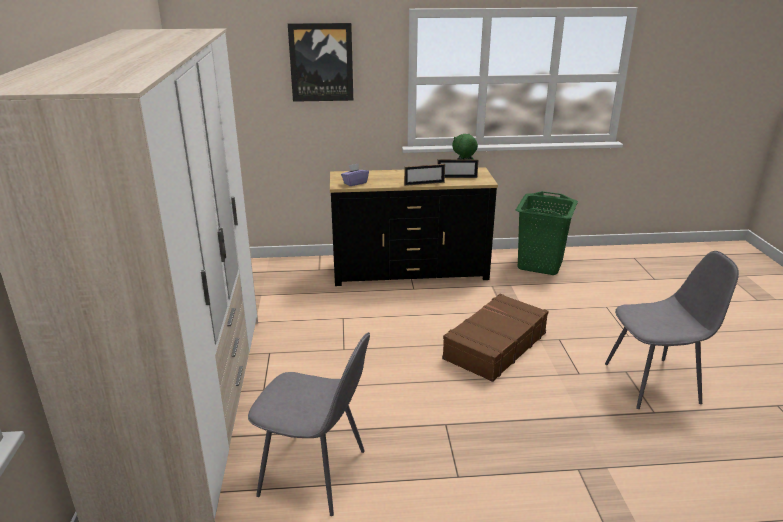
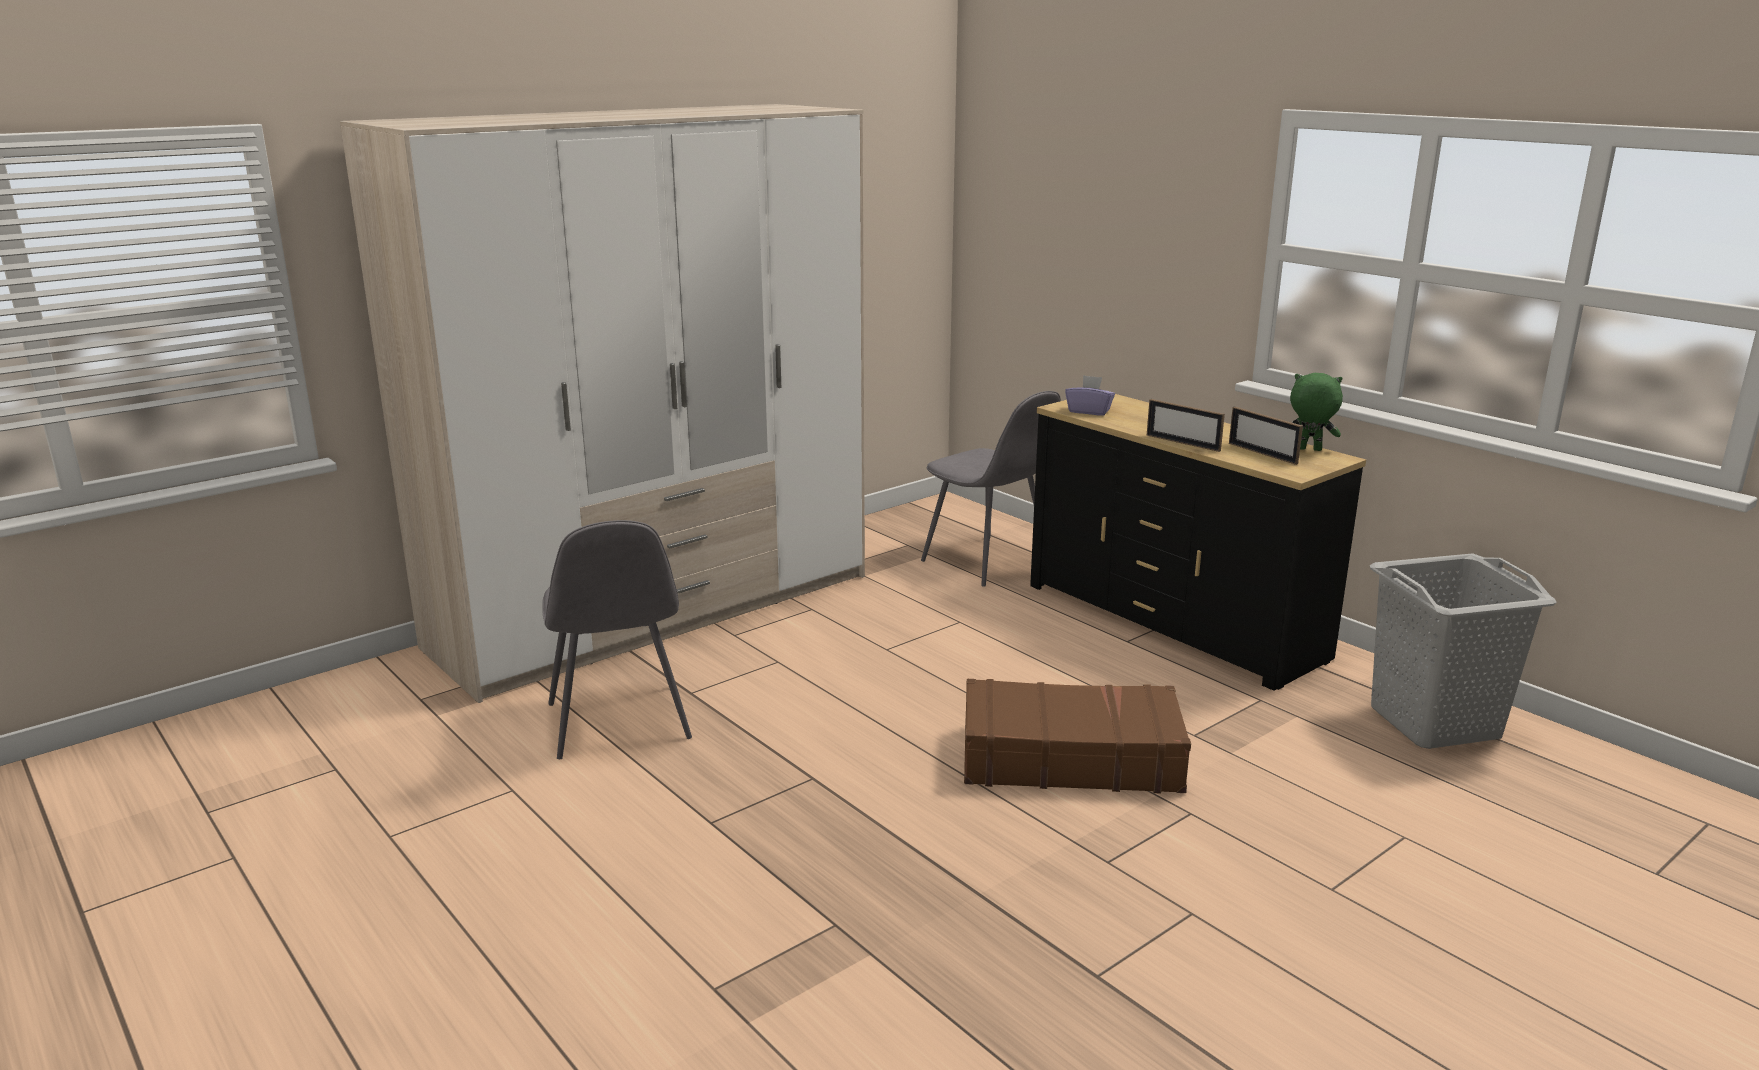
camera: 55 degrees right, 5 degrees down
(321, 62) = (1136, 196): picture -> none
(540, 264) = (1435, 723): green laundry basket -> grey laundry basket
(654, 383) = (1199, 956): grey chair -> grey chair (988, 562)

